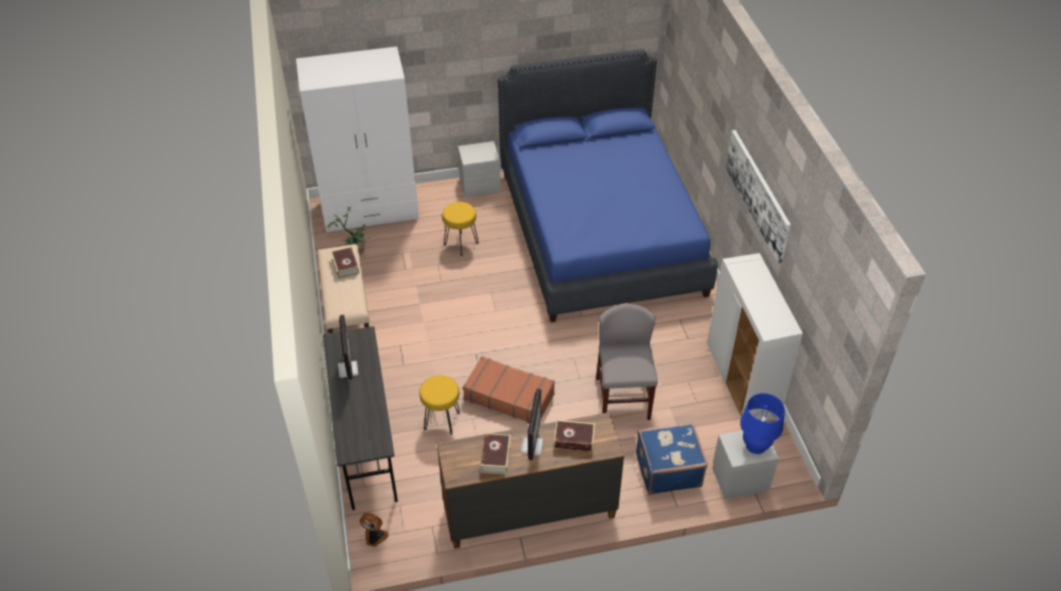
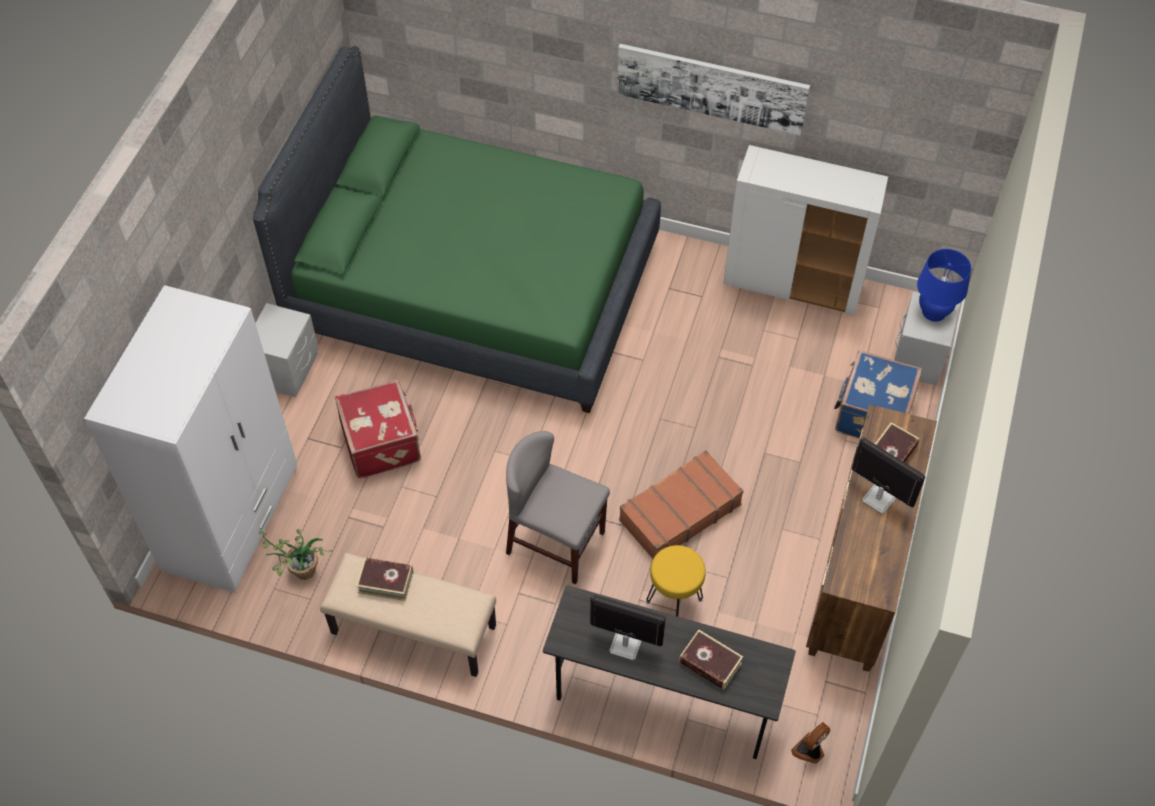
camera: 60 degrees left, 10 degrees up
(461, 243) = (382, 442): yellow stool -> red suitcase
(495, 457) = (875, 542): book -> book (710, 663)
(600, 232) = (474, 287): blue bed -> green bed
(623, 398) = (751, 403): grey chair -> grey chair (556, 542)

